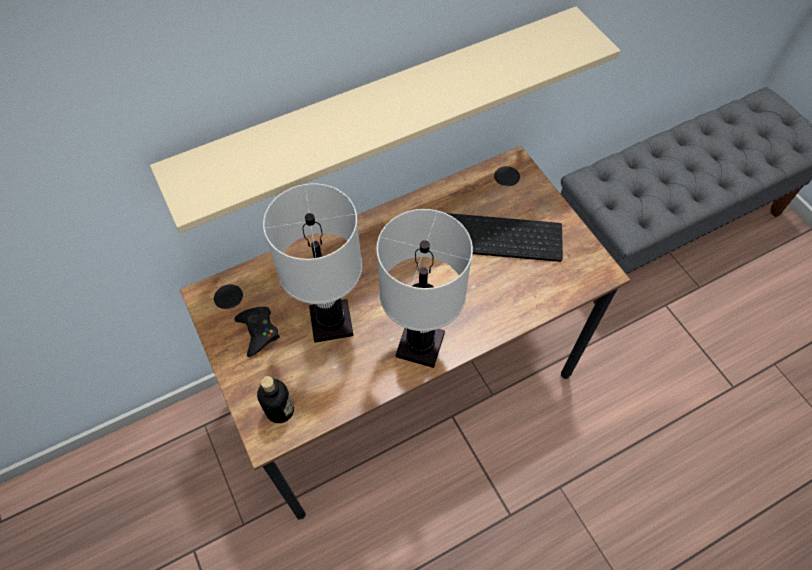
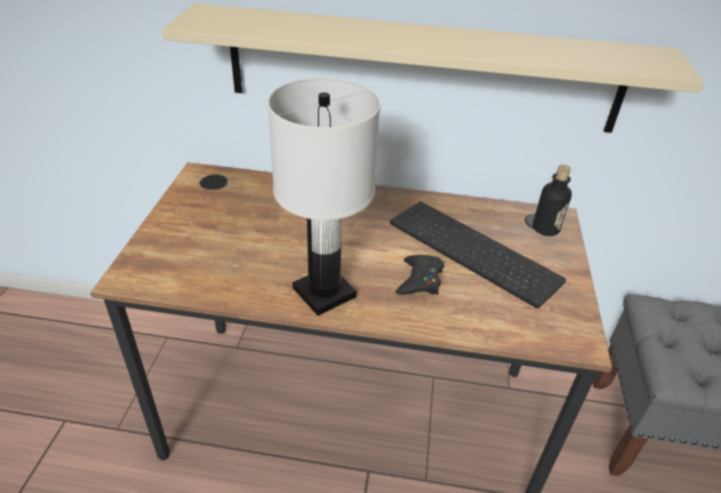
camera: 35 degrees right, 20 degrees down
(258, 331) = (207, 212): black game controller -> black game controller (420, 280)
(280, 410) = (158, 267): bottle -> bottle (545, 228)
(332, 321) = (269, 235): white table lamp -> none

